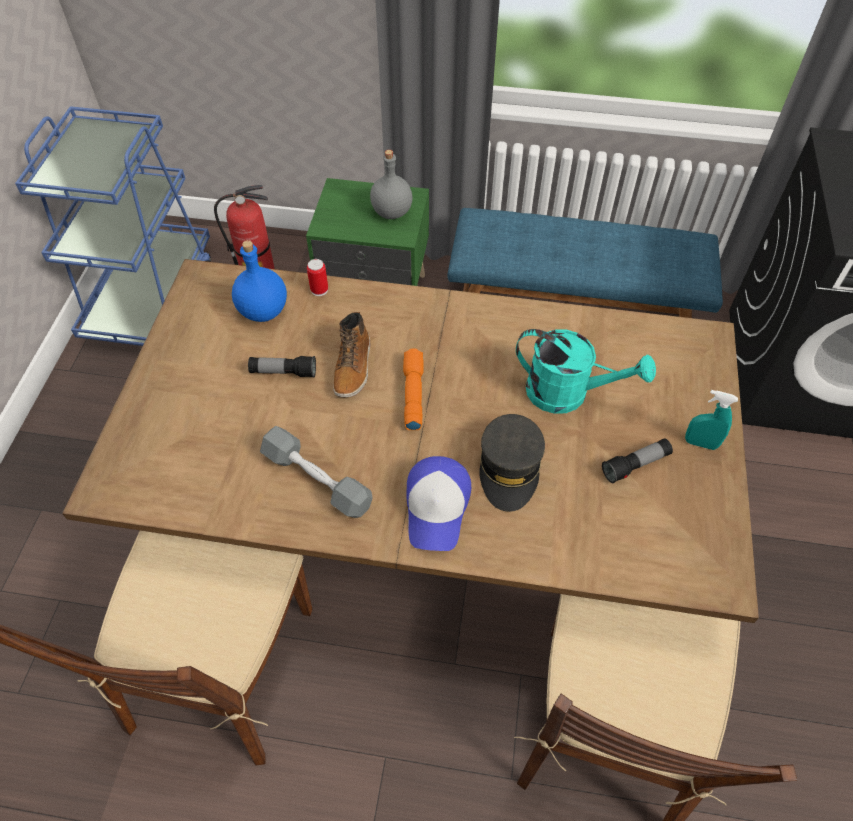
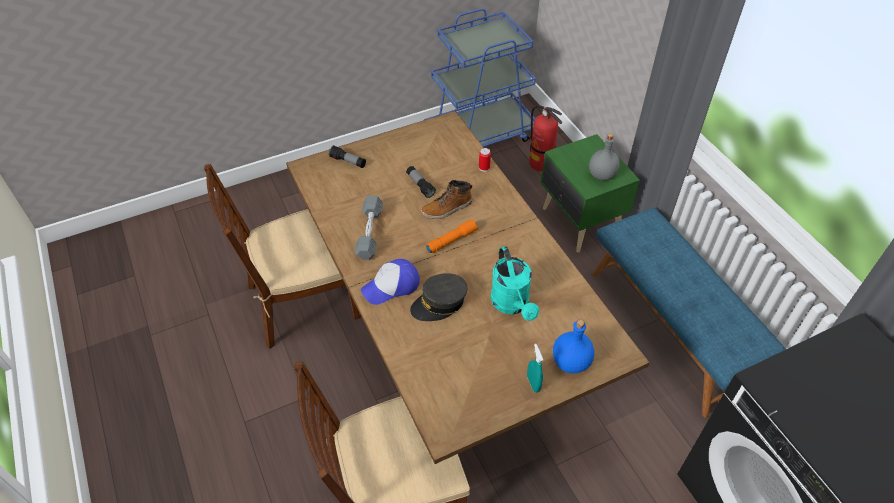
camera: 55 degrees right, 5 degrees down
(264, 312) = (450, 157): blue bottle -> blue bottle (570, 363)
(635, 465) = (489, 358): flashlight -> flashlight (348, 162)

